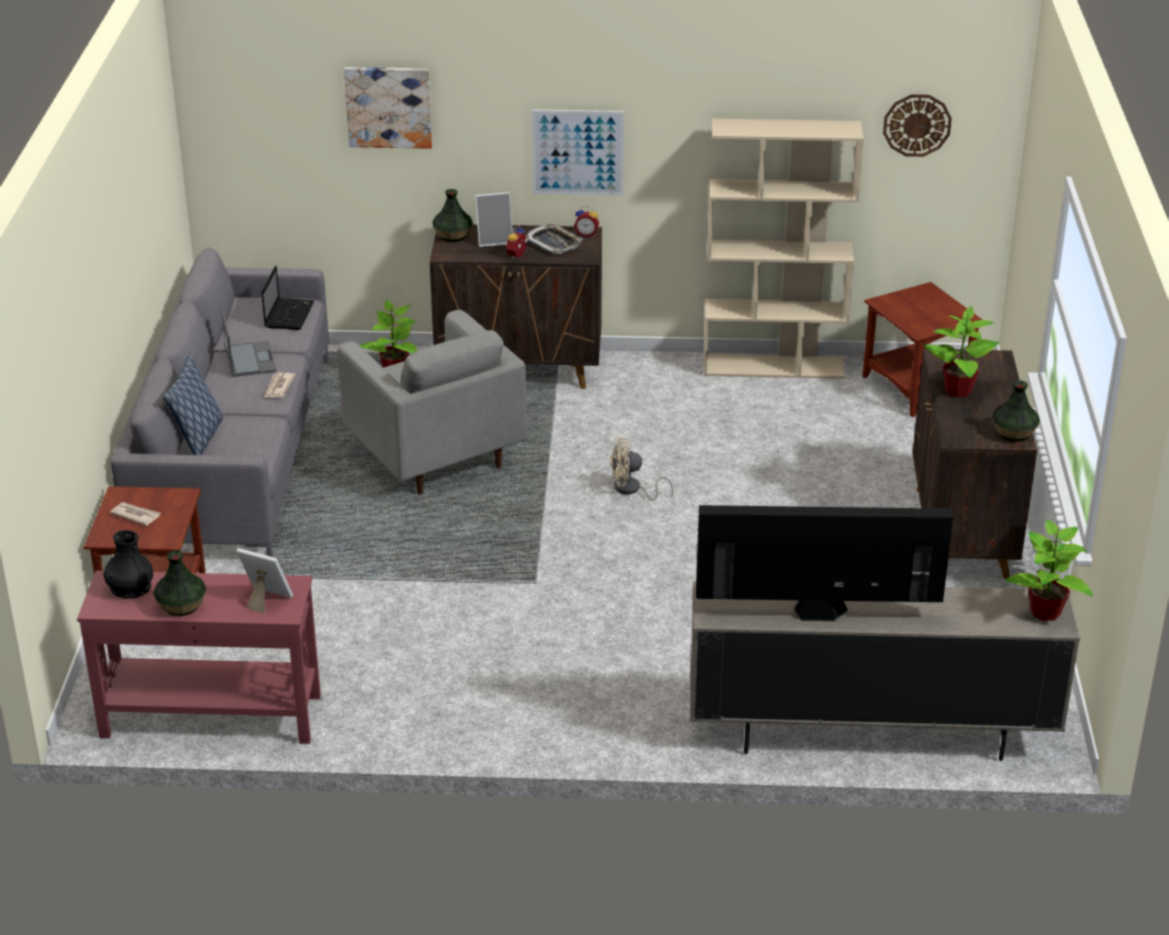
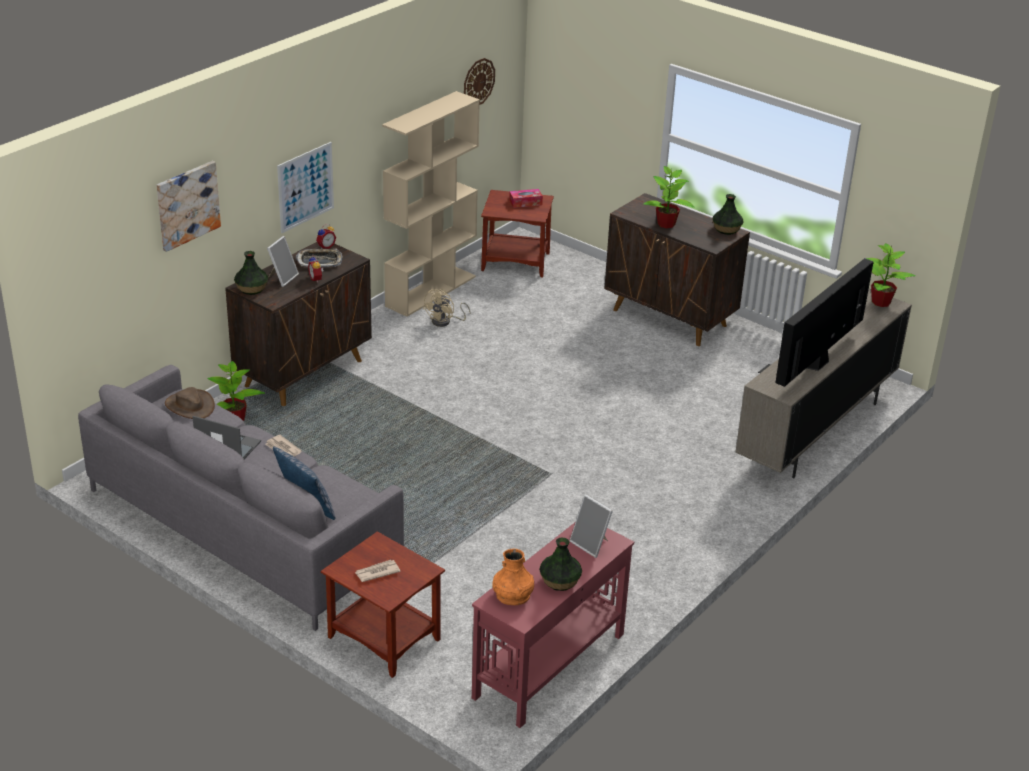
camera: 55 degrees left, 0 degrees up
(130, 588) = (513, 596): black vase -> orange vase
(265, 600) = (591, 544): picture frame -> picture frame turned 105 degrees counterclockwise
(289, 314) = (189, 406): laptop -> brown hat
(434, 456) = (361, 449): grey armchair -> none
(632, 490) = (496, 396): beige fan -> beige fan (445, 321)
(937, 312) = (525, 202): none -> tissue box

